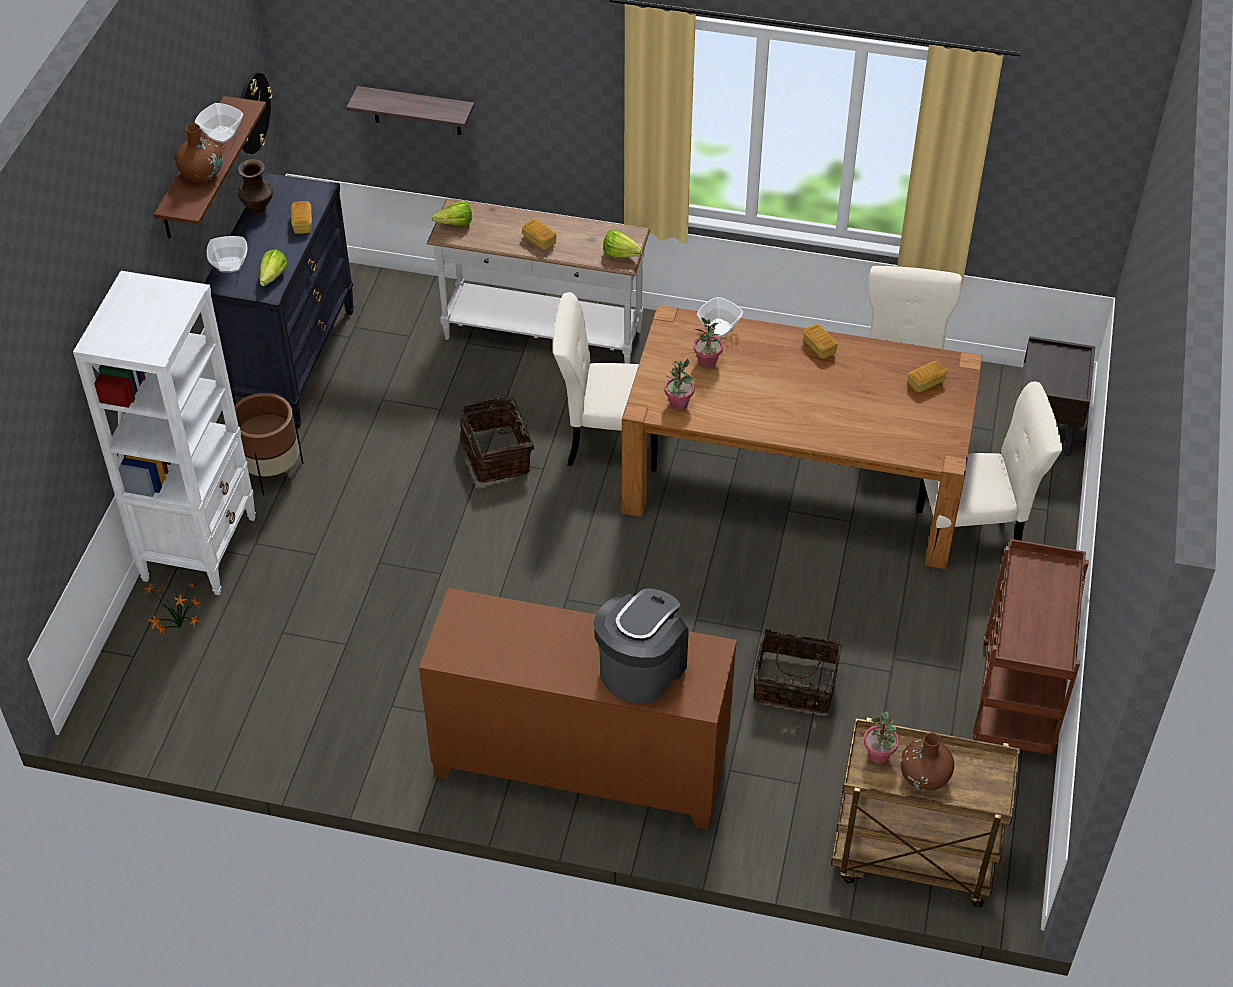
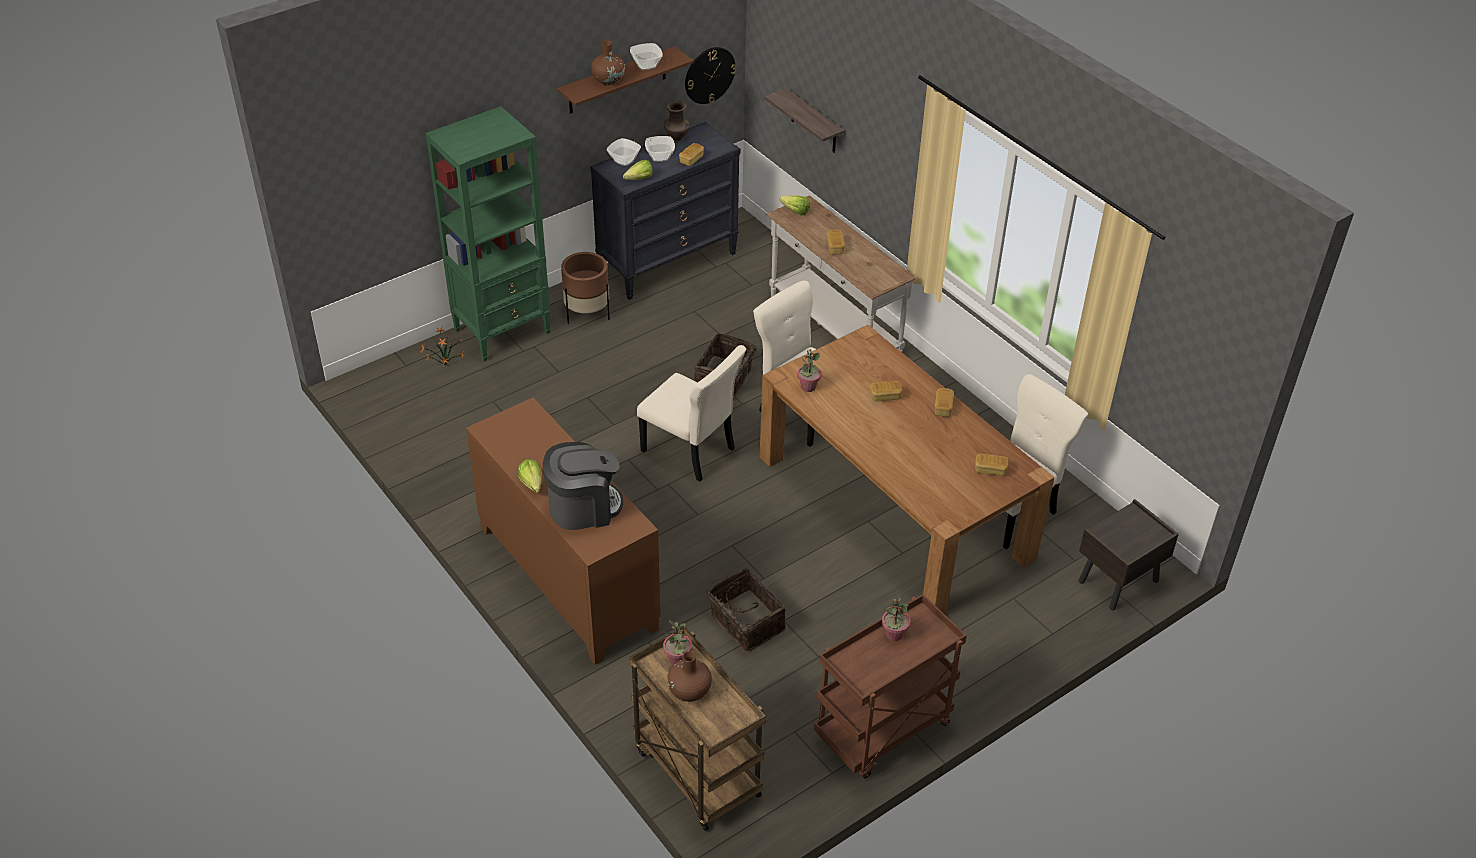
camera: 40 degrees right, 5 degrees down
(200, 547) = (503, 331): white bookcase -> green bookcase
(623, 256) = (877, 283): lettuce -> lettuce (532, 486)
(707, 362) = (857, 374): potted plant -> potted plant (894, 634)
(719, 327) = (891, 359): bowl -> bowl (660, 156)
(757, 369) = (885, 396): none -> bread
(974, 534) = (979, 614): beige chair -> beige chair (691, 452)

